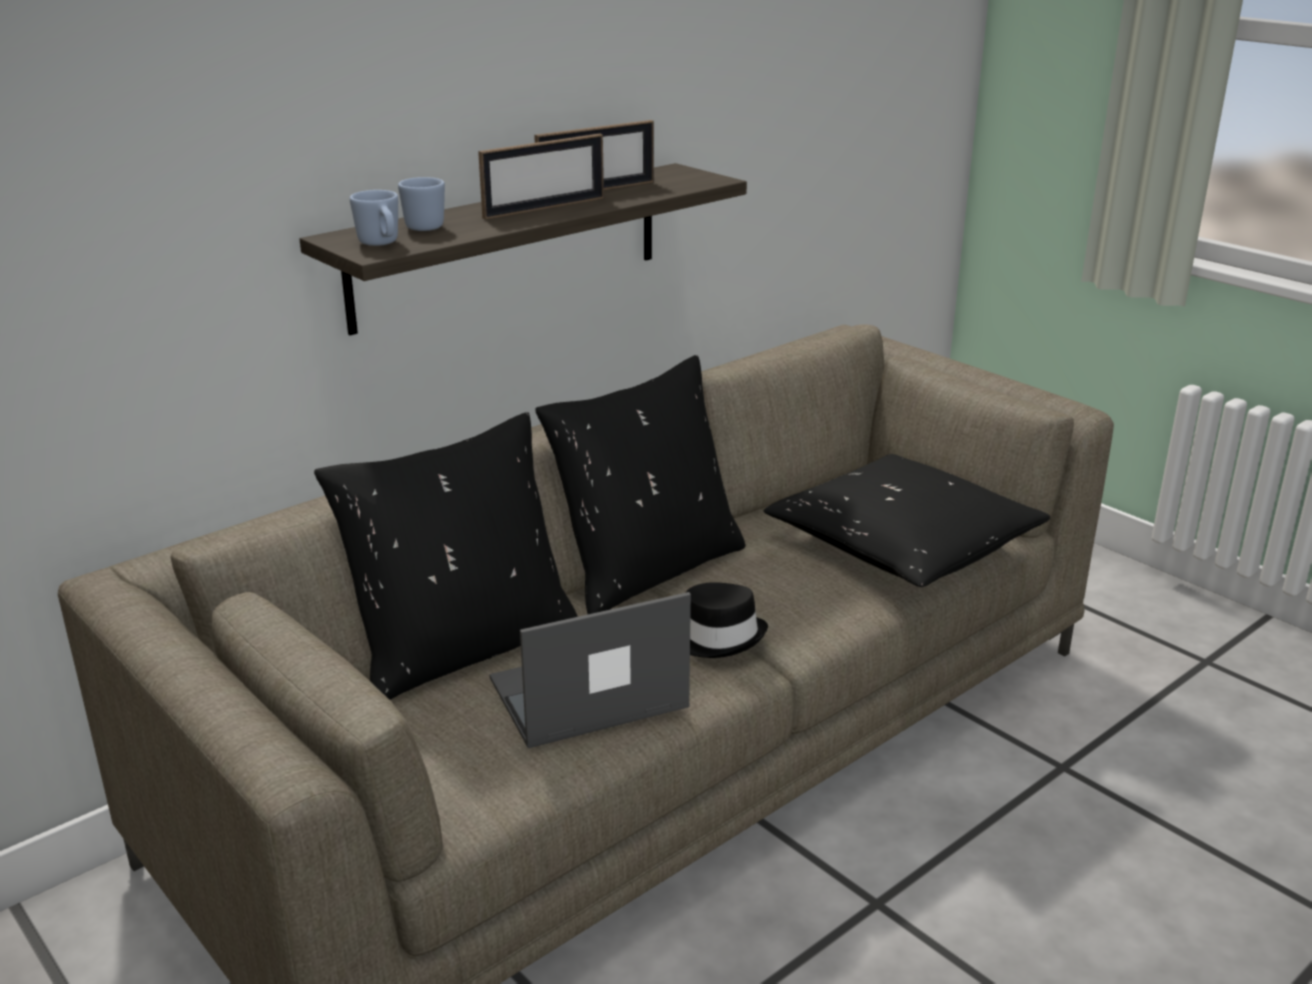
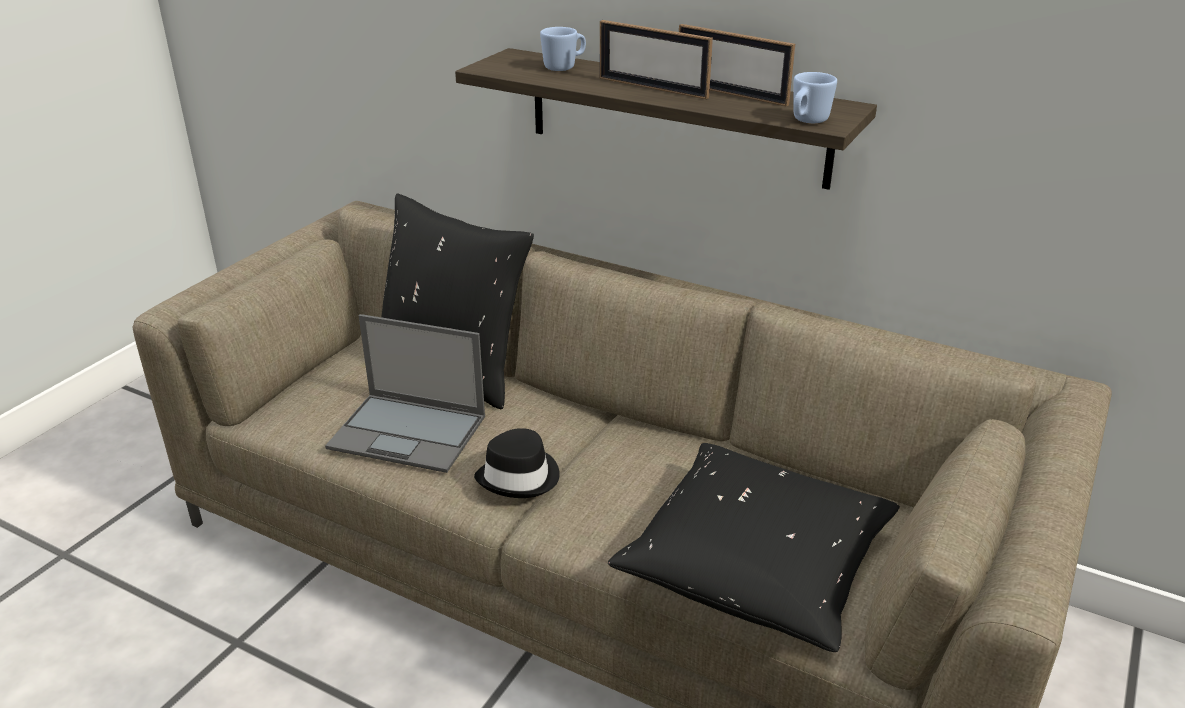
camera: 70 degrees right, 5 degrees up
(381, 244) = (506, 66): blue mug -> blue mug (807, 121)
(586, 694) = (409, 432): laptop -> laptop turned 150 degrees clockwise
(647, 569) = (612, 422): black pillow -> none

